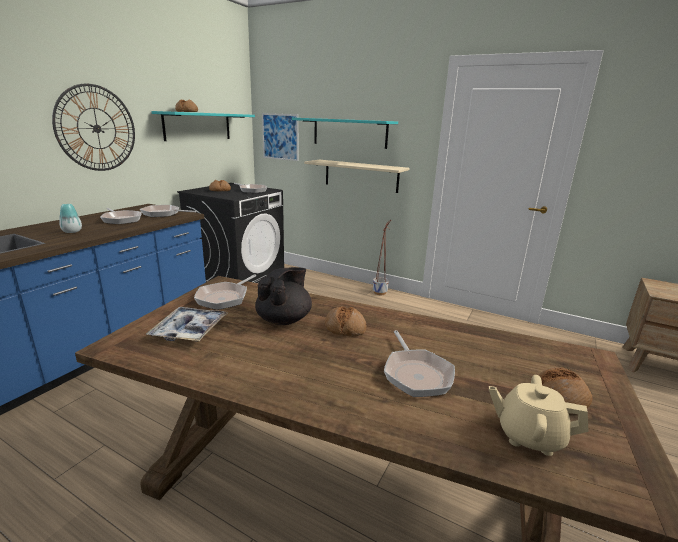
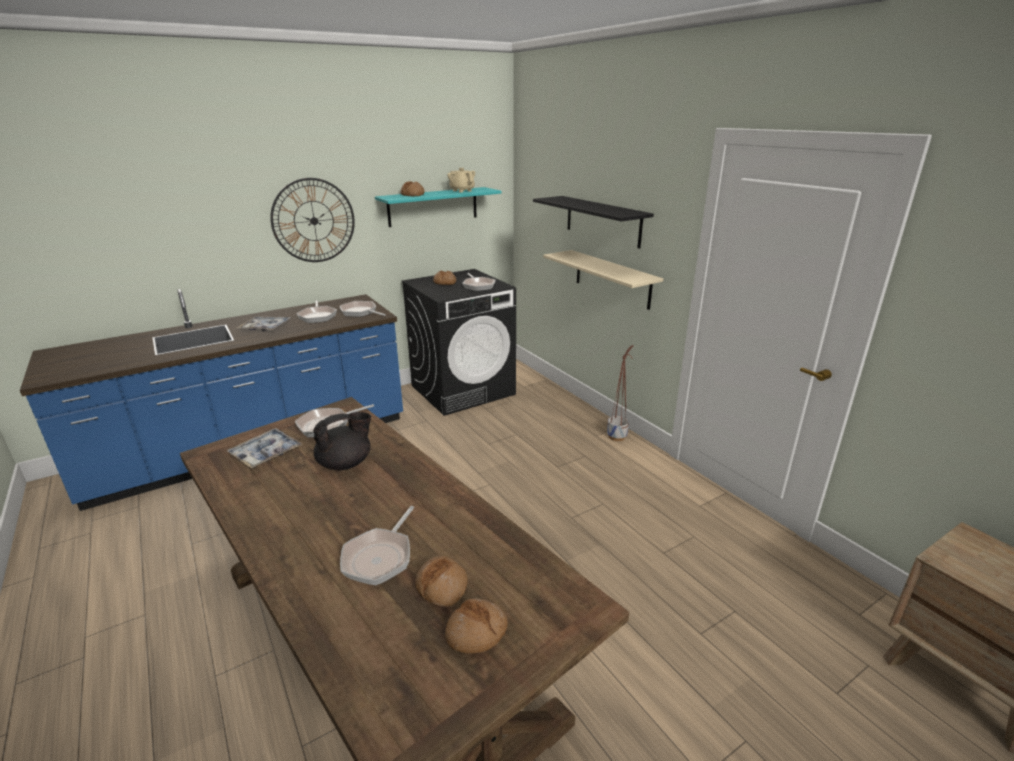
camera: 30 degrees right, 5 degrees up
(72, 231) = (265, 328): vase -> tray
(280, 137) = (536, 215): picture -> none
(345, 328) = (384, 488): bread -> bread (442, 586)
(349, 133) = (602, 221): turquoise shelf -> black shelf
(529, 436) = (388, 652): beige teapot -> beige teapot (462, 191)

